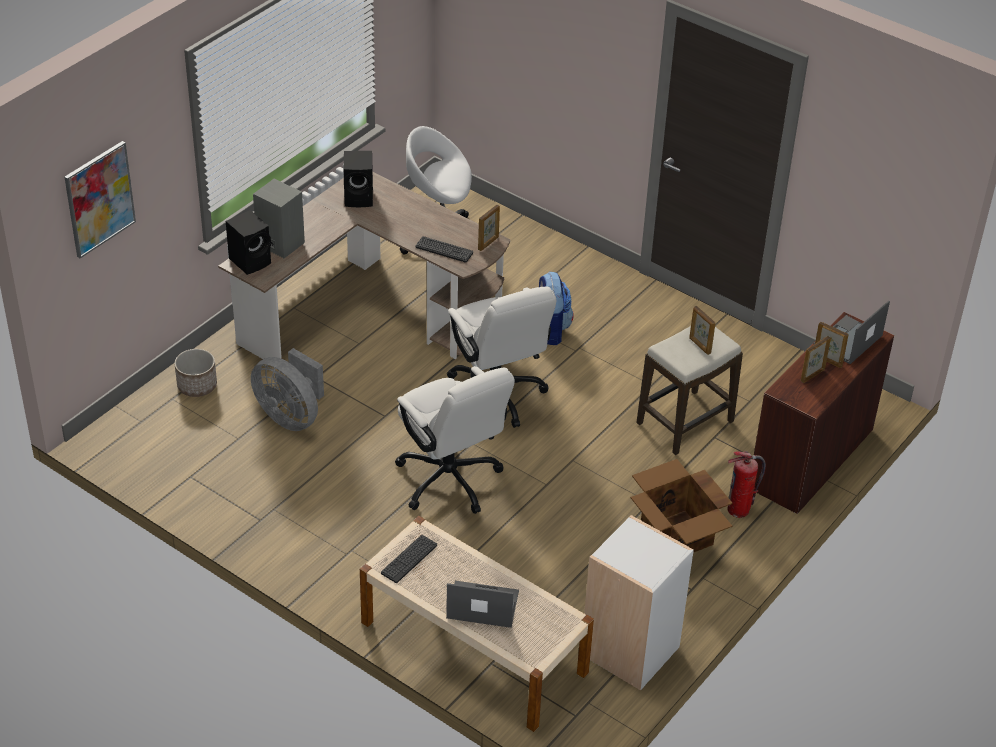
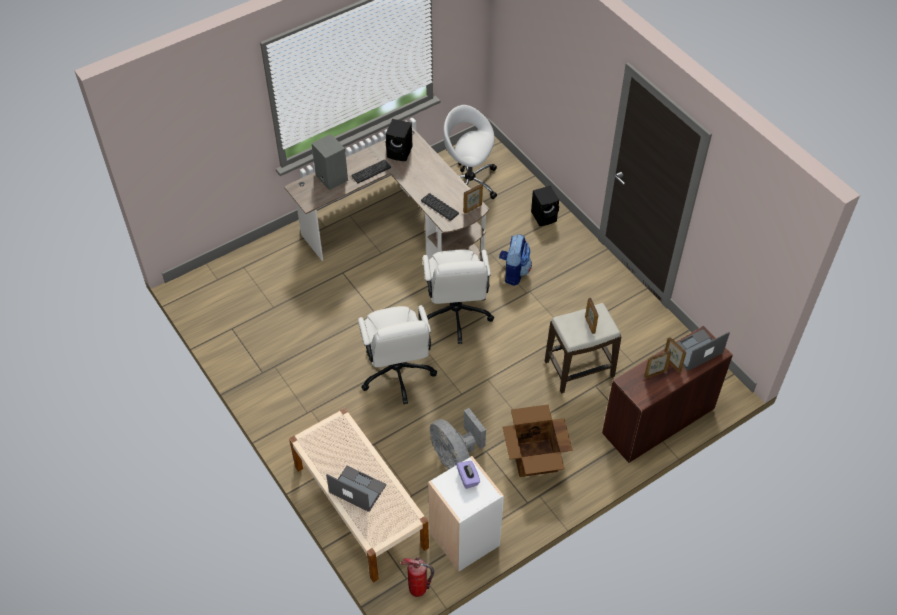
camera: 20 degrees right, 10 degrees up
(99, 199) = (186, 137): picture -> none
(197, 385) = (263, 260): planter -> none
(251, 261) = (306, 187): black speaker -> black speaker (544, 216)
(291, 416) = (314, 298): grey fan -> grey fan (456, 458)
(409, 559) = (324, 440): keyboard -> keyboard (371, 171)
(639, 541) = (468, 478): none -> purple tissue box
(739, 510) = (588, 448): fire extinguisher -> fire extinguisher (418, 589)

